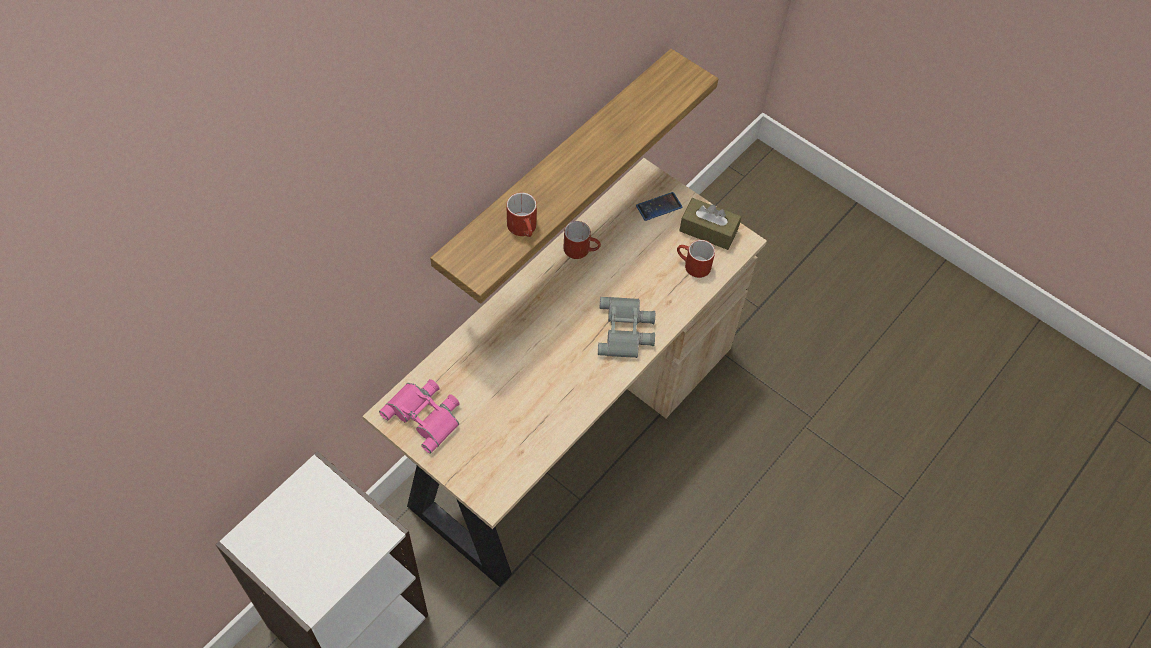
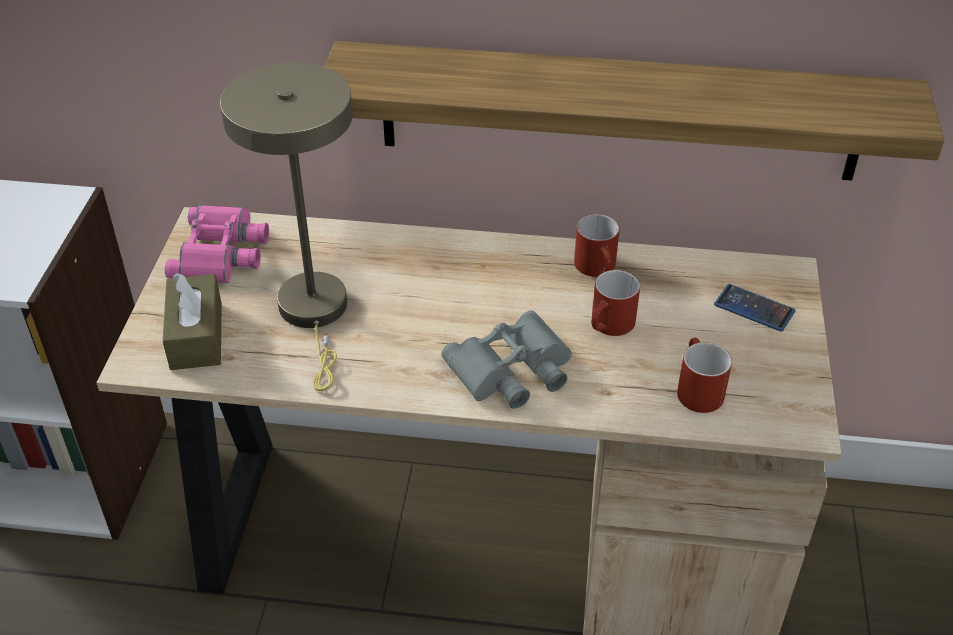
camera: 60 degrees right, 15 degrees down
(517, 395) = (315, 314): none -> beige table lamp
(524, 229) = (455, 86): red mug -> red mug (610, 327)
(708, 230) = (777, 377): brown tissue box -> brown tissue box (196, 335)

